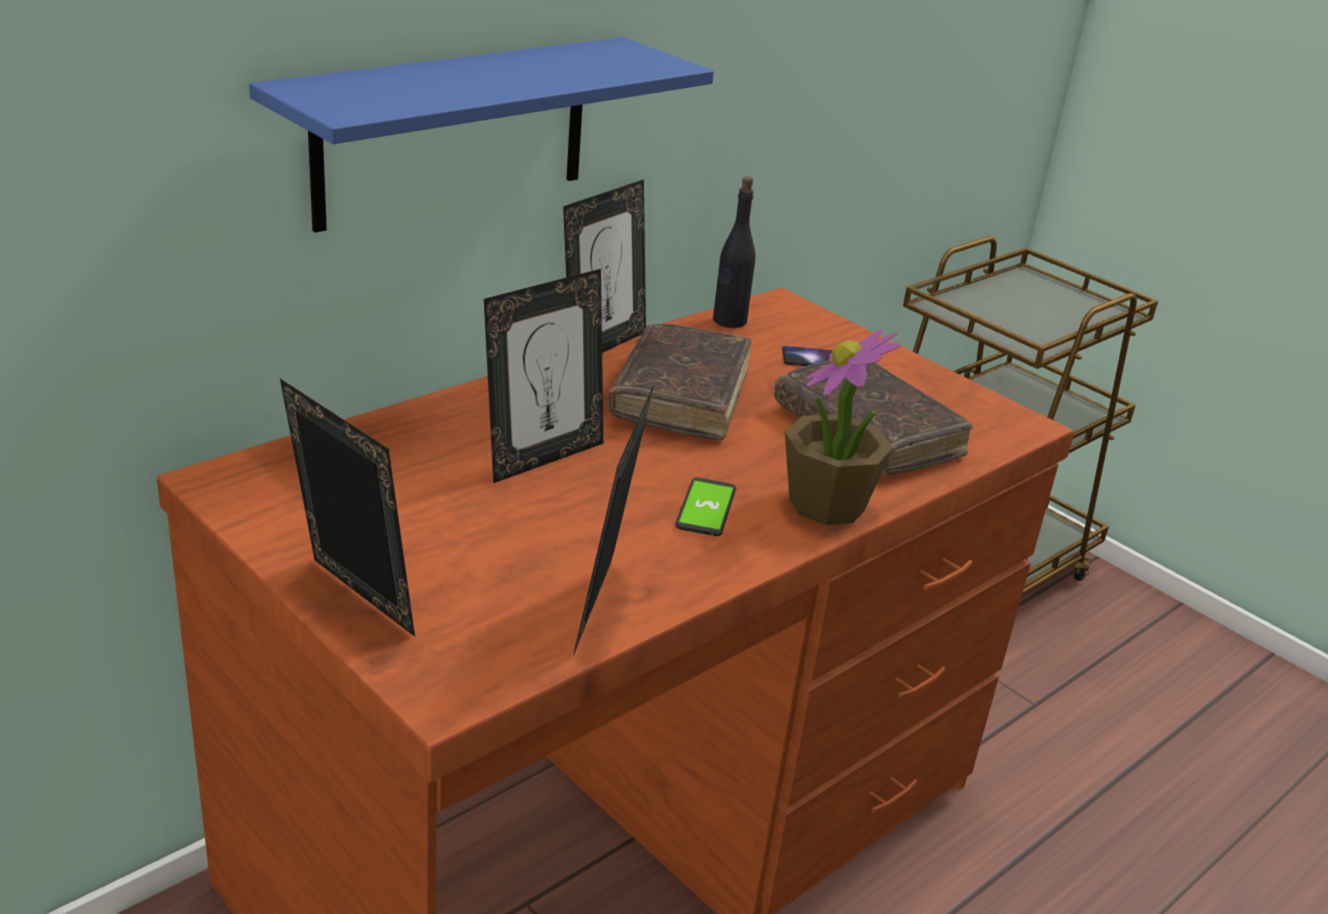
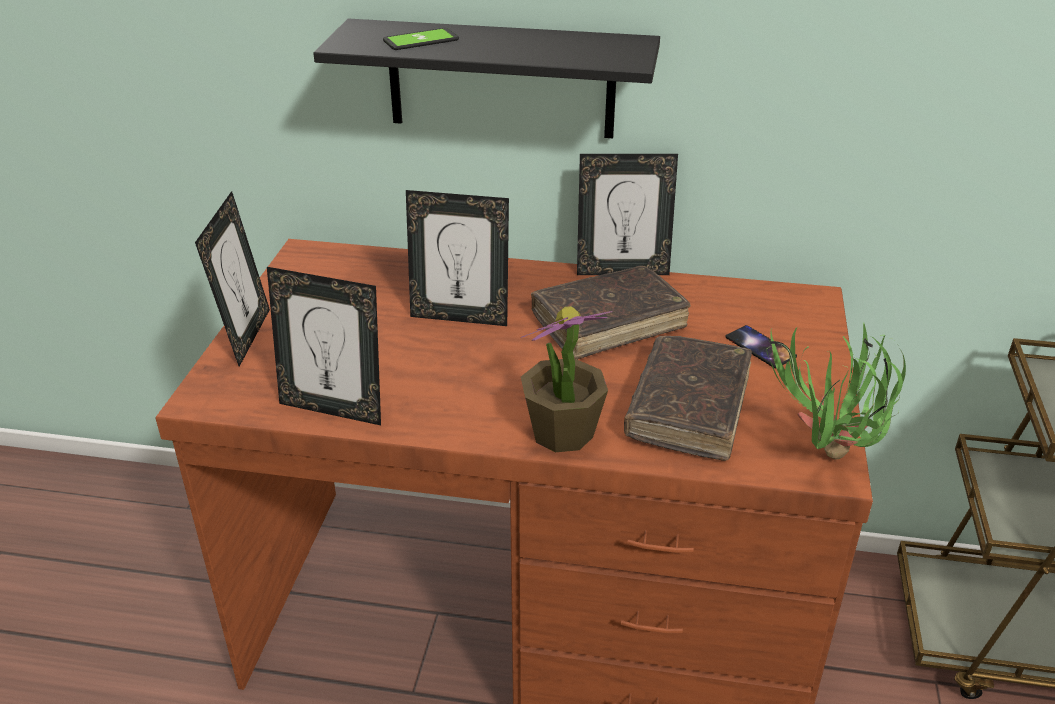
camera: 55 degrees right, 5 degrees up
(453, 131) = (501, 79): blue shelf -> black shelf
(606, 609) = (333, 408): picture frame -> picture frame turned 135 degrees counterclockwise
(706, 508) = (487, 392): phone -> phone (421, 41)
(729, 321) = (745, 292): black bottle -> none
(1012, 422) = (824, 464): none -> potted plant

